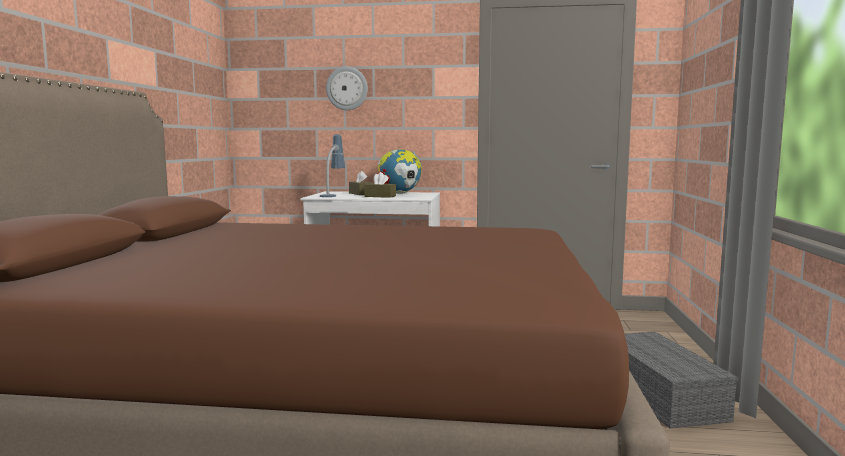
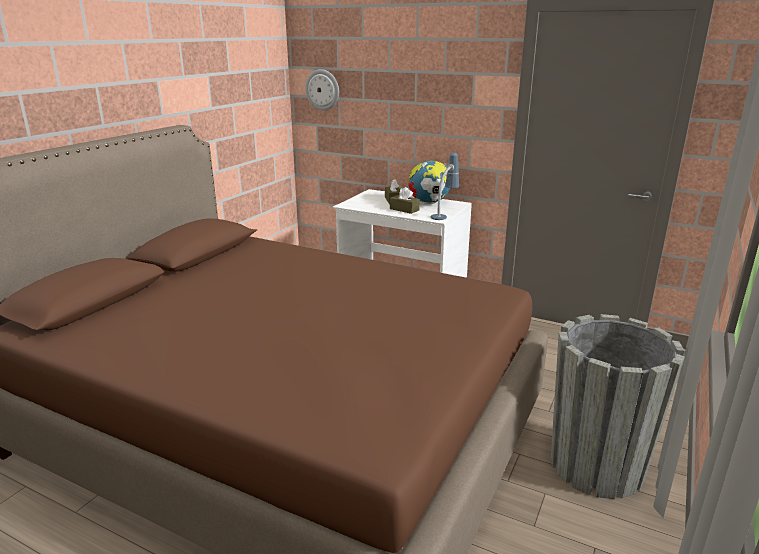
camera: 20 degrees right, 15 degrees up
(333, 195) = (365, 202): table lamp -> table lamp (444, 215)
(347, 88) = (391, 92): wall clock -> wall clock (322, 90)
(662, 396) = (596, 466): grey storage box -> grey planter

